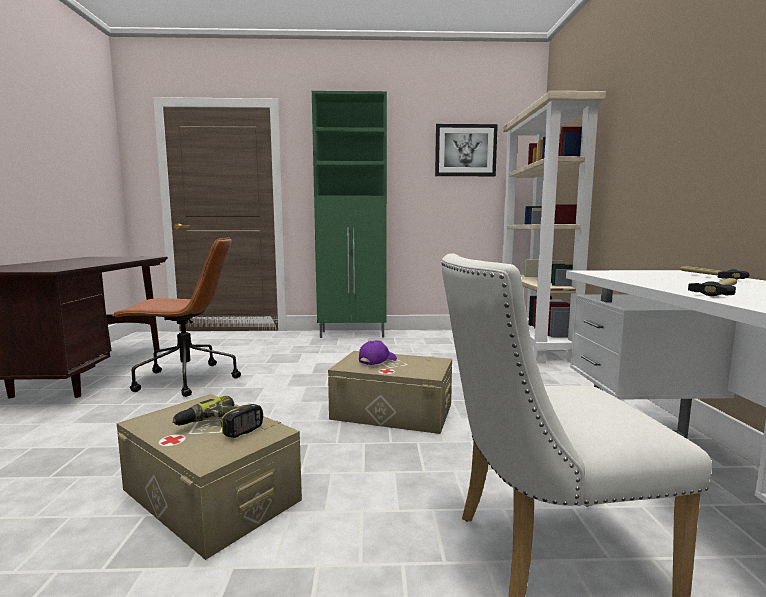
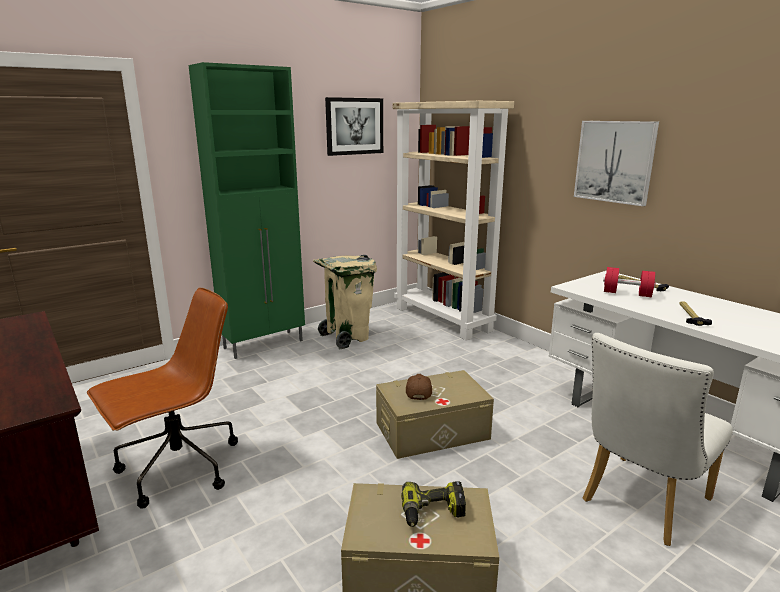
camera: 35 degrees left, 10 degrees up
(377, 361) = (418, 392): purple cap -> brown cap
(423, 341) = (347, 337): none -> beige trash can
(662, 278) = (627, 294): none -> red dumbbell
(699, 121) = (614, 161): none -> picture

